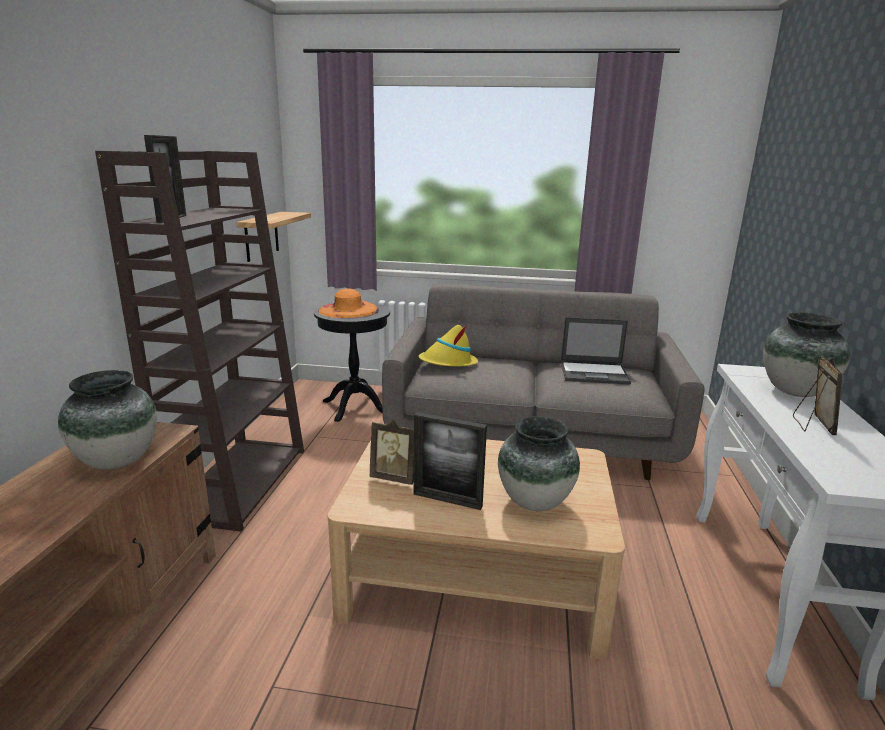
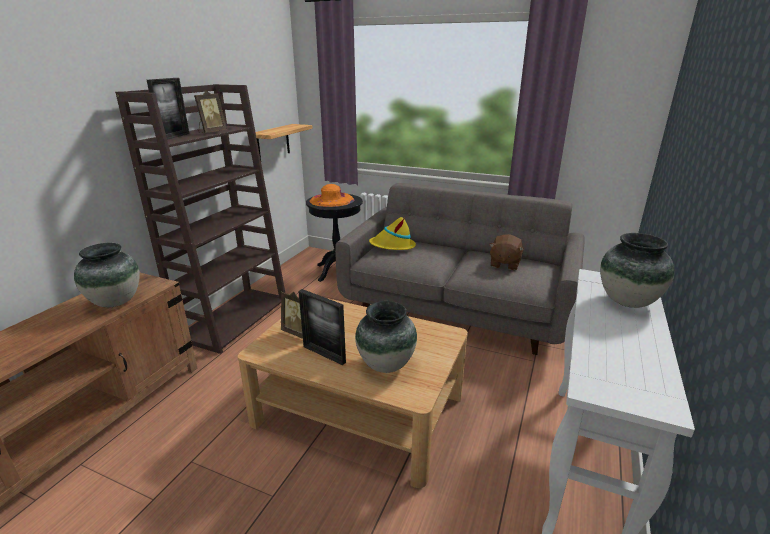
camera: 15 degrees right, 5 degrees up
(595, 373) = (504, 264): laptop -> brown plush toy
(812, 425) = (613, 334): picture frame -> picture frame (212, 132)

